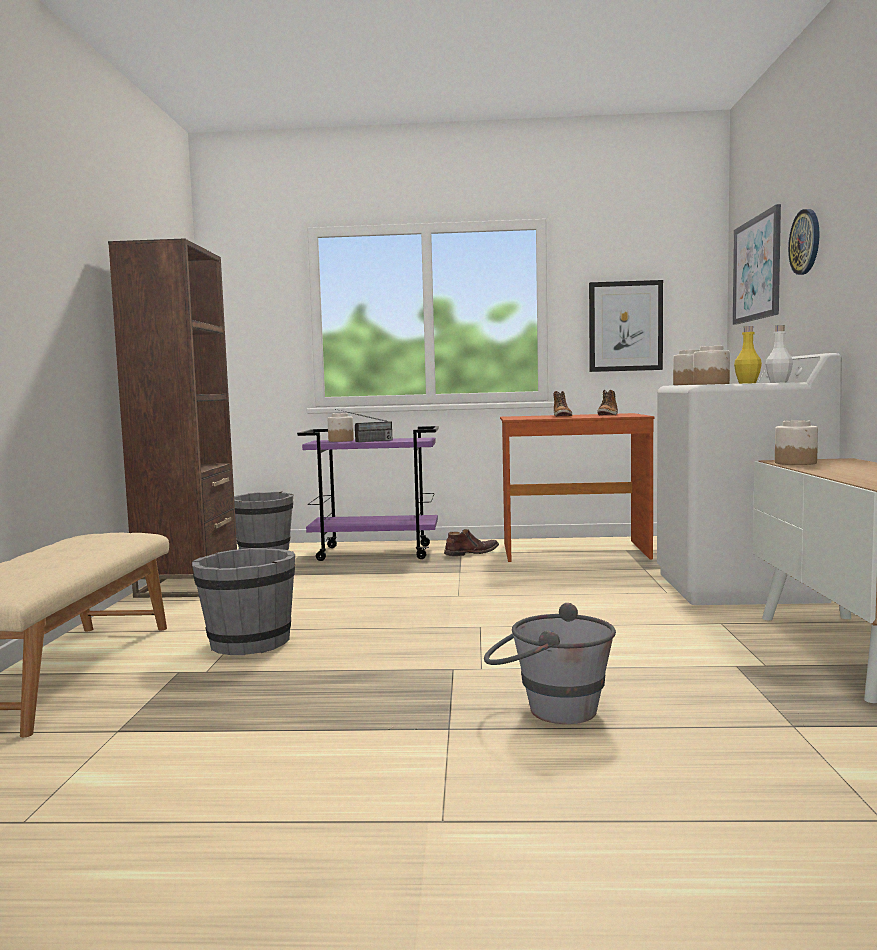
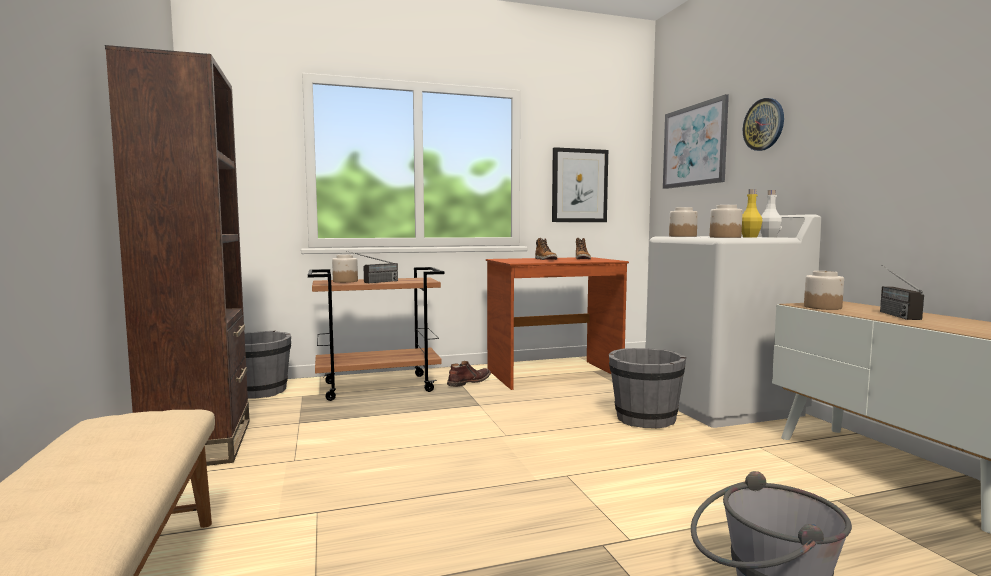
camera: 20 degrees left, 0 degrees up
(248, 643) = (337, 536): grey bucket -> grey bucket (644, 419)
(376, 553) = (379, 387): purple cart -> brown cart
(855, 468) = (890, 313): none -> radio

